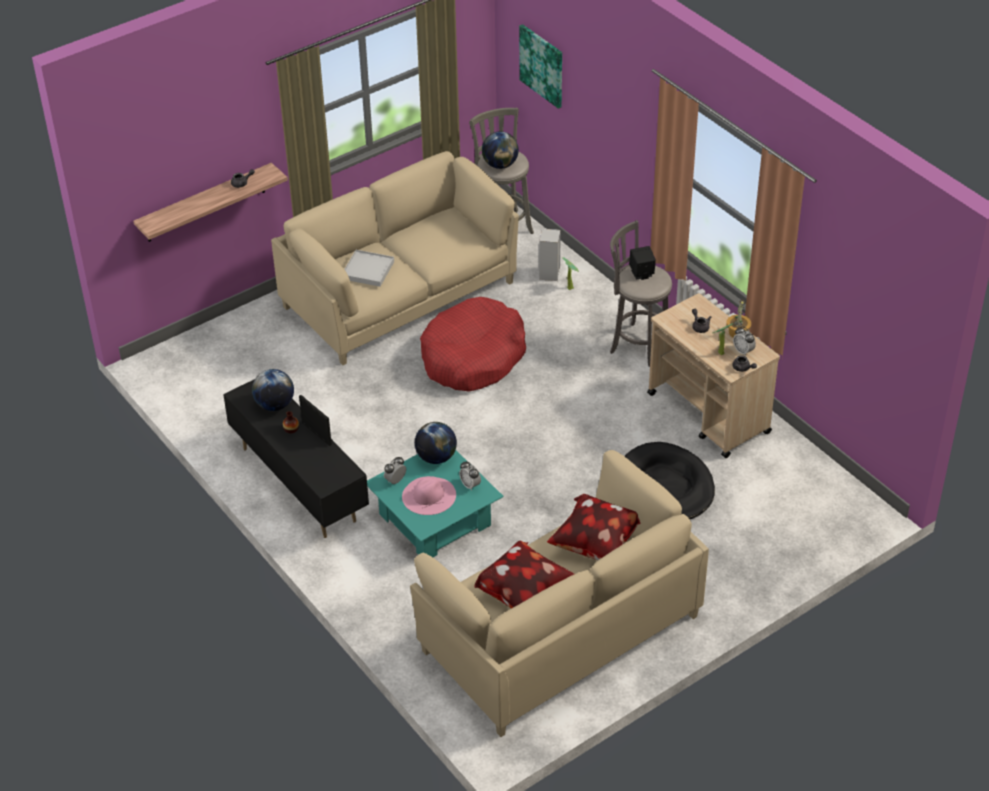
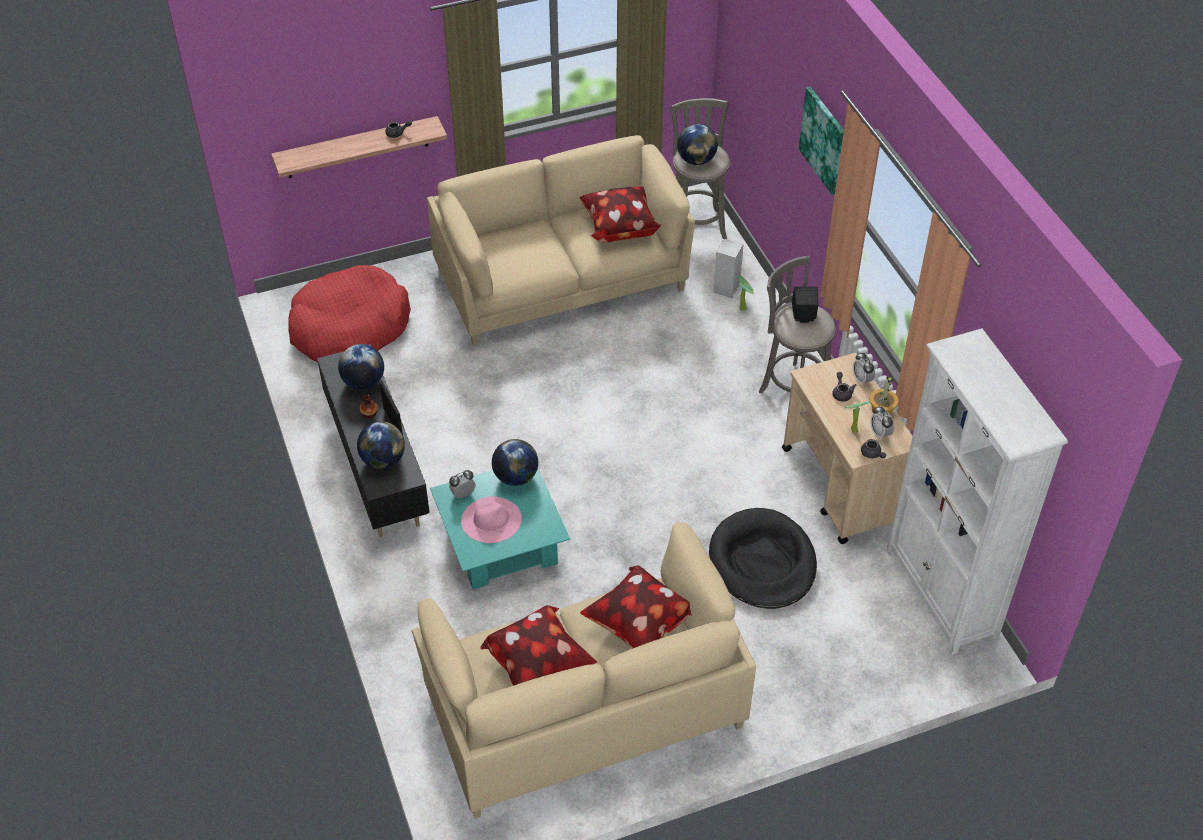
camera: 15 degrees right, 5 degrees up
(320, 464) = (383, 460): none -> globe
(368, 270) = (519, 250): white tray -> none
(449, 235) = (619, 227): none -> pillow
(470, 485) = (539, 517): alarm clock -> alarm clock (862, 379)
(473, 357) = (611, 365): red dog bed -> red dog bed (349, 328)
(542, 65) = (752, 60): picture -> picture (824, 140)
(821, 479) = (941, 594): none -> white bookcase

